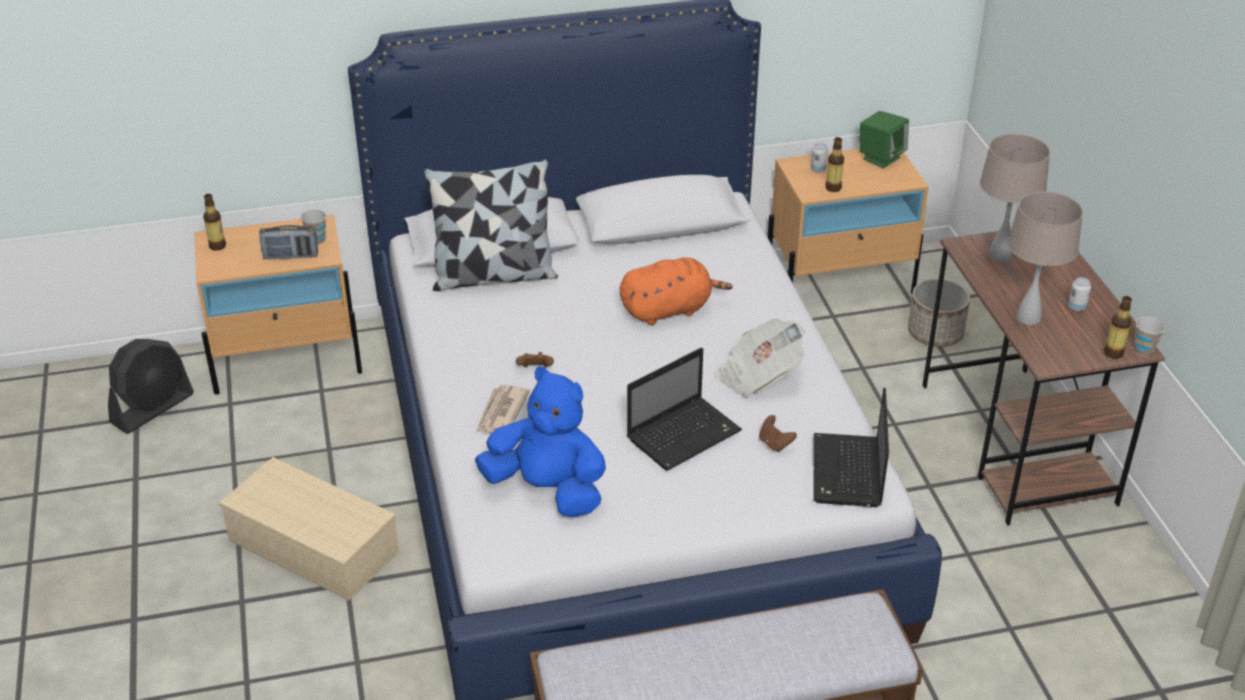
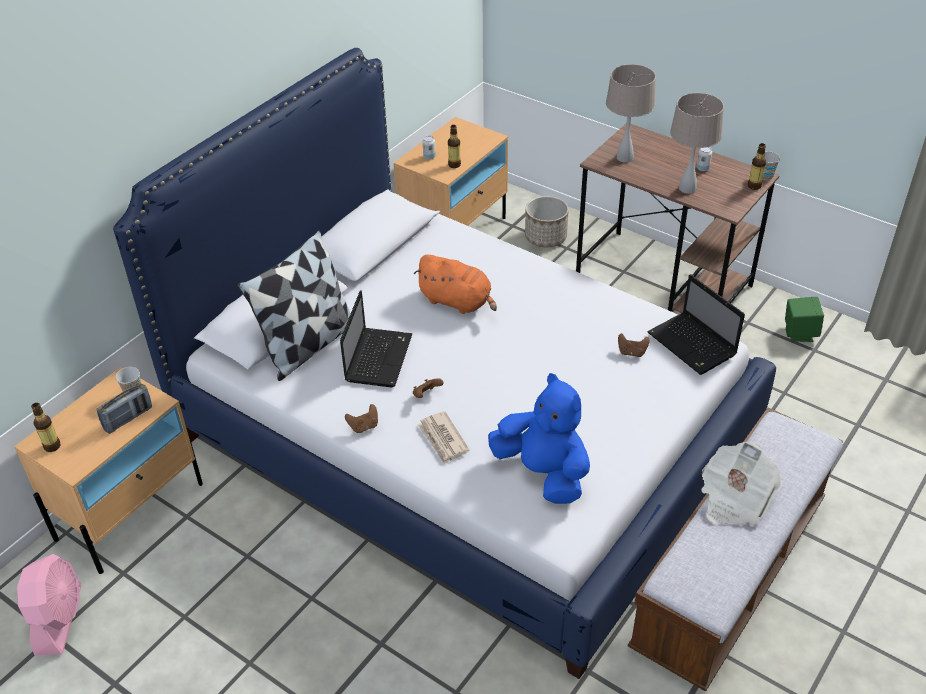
camera: 40 degrees left, 5 degrees up
(153, 408) = (59, 619): black fan -> pink fan
(316, 546) = (325, 632): beige storage box -> none
(452, 364) = (364, 426): none -> brown game controller
(548, 490) = (543, 472): blue plush toy -> blue plush toy turned 60 degrees clockwise
(669, 310) = (457, 302): orange plush toy -> orange plush toy turned 90 degrees clockwise
(685, 434) = (574, 379): laptop -> laptop (378, 357)
(758, 375) = (566, 313): newspaper -> newspaper (733, 499)
(881, 158) = (457, 130): green speaker -> green speaker (799, 333)

